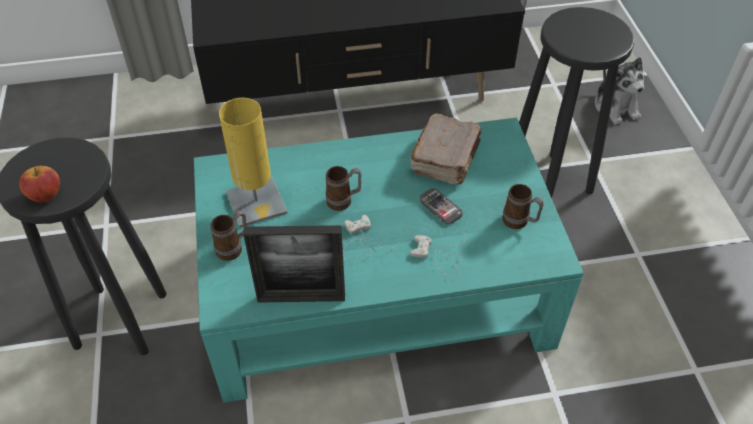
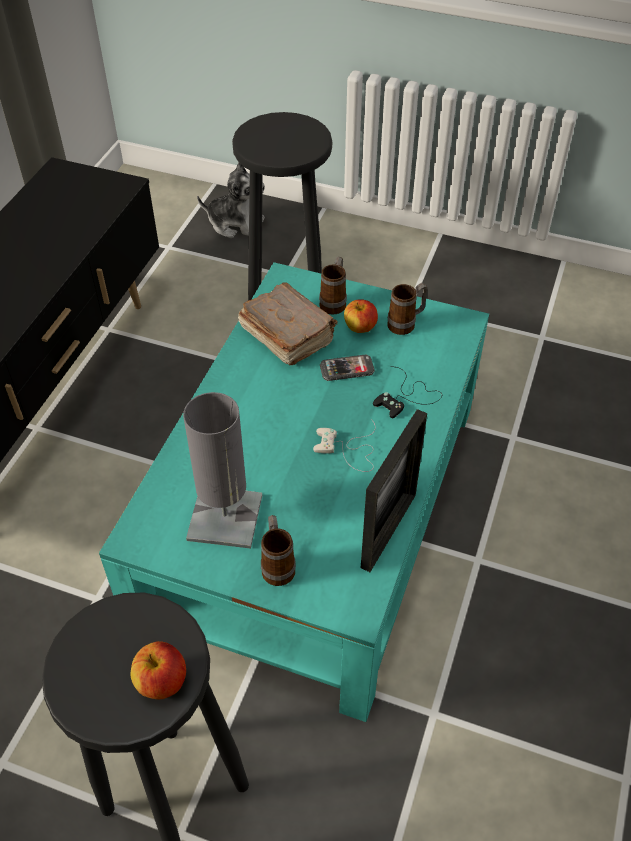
camera: 60 degrees left, 0 degrees up
(256, 203) = (225, 517): yellow table lamp -> grey table lamp
(344, 201) = (282, 439): mug -> mug (334, 302)
(440, 256) = (407, 397): white game controller -> black game controller
(490, 196) = (360, 328): none -> apple

